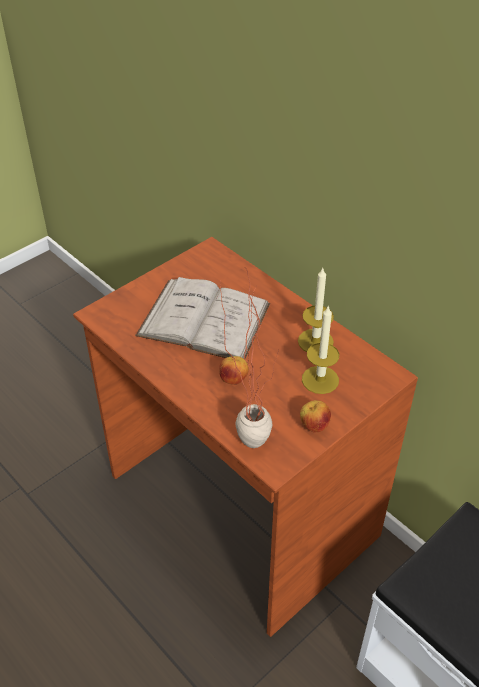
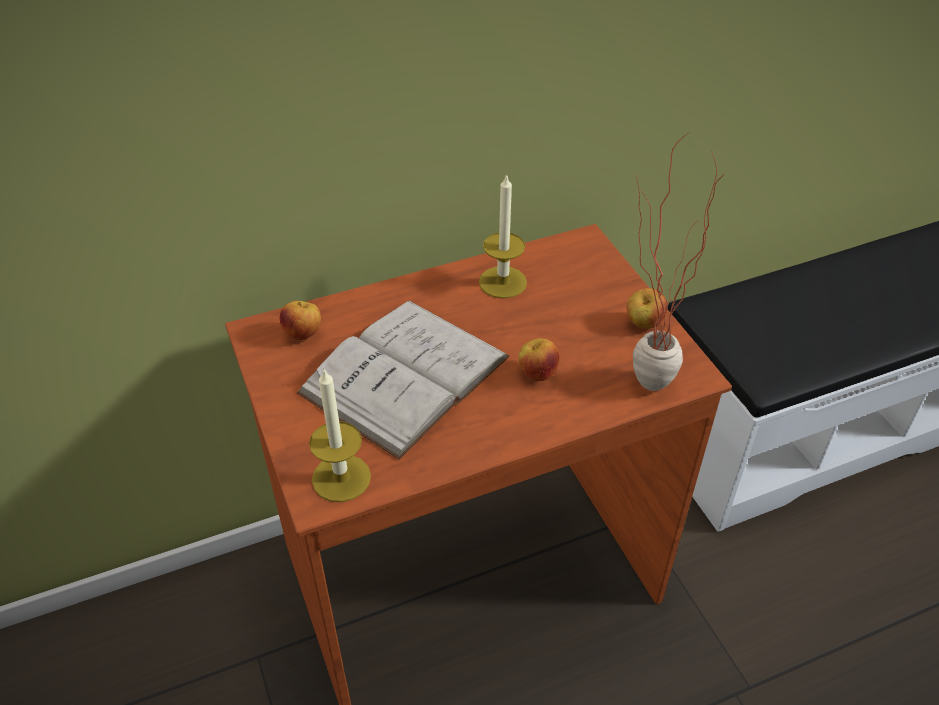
camera: 70 degrees left, 0 degrees up
(217, 268) = (303, 334): none -> apple
(320, 380) = (570, 297): candle -> candle (341, 478)

